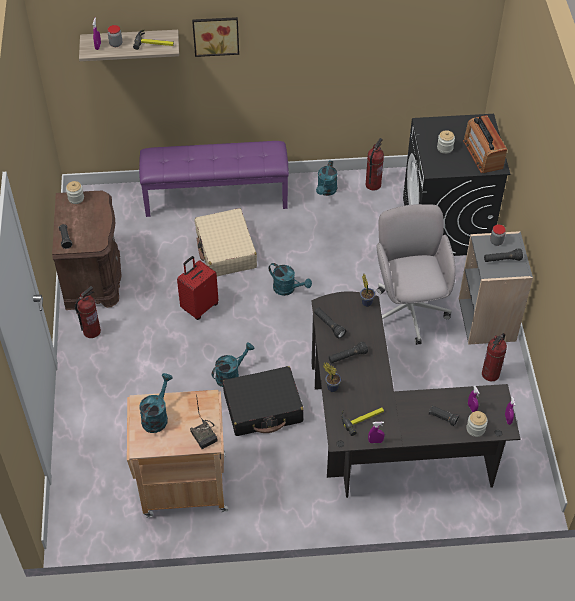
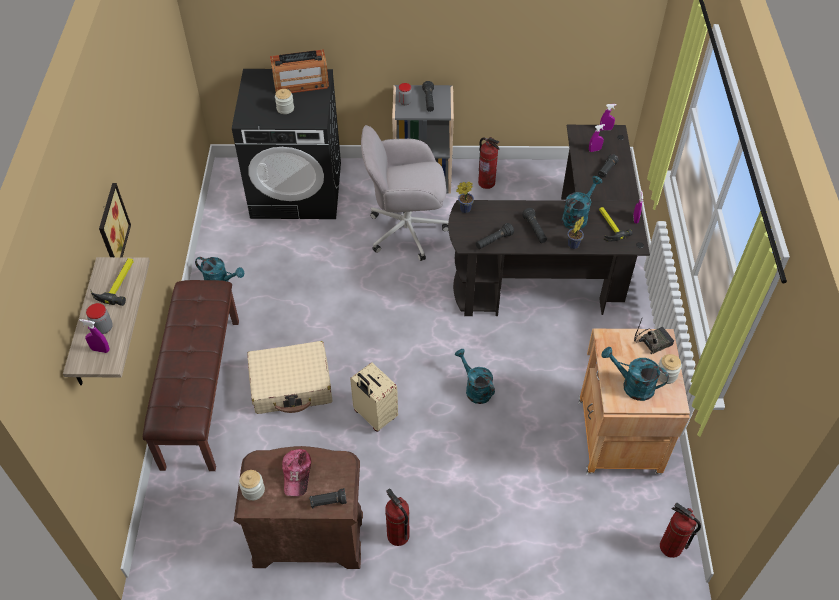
camera: 85 degrees left, 0 degrees up
(88, 219) = (297, 474): none -> cap
(199, 307) = (374, 416): red suitcase -> beige suitcase
(216, 196) = (200, 391): purple bench -> brown bench
(263, 408) = (520, 361): black suitcase -> none
(288, 289) = (360, 329): turquoise watering can -> turquoise watering can (577, 216)
(373, 184) = (222, 241): fire extinguisher -> fire extinguisher (670, 547)
(475, 429) = (617, 150): jar -> jar (666, 375)

